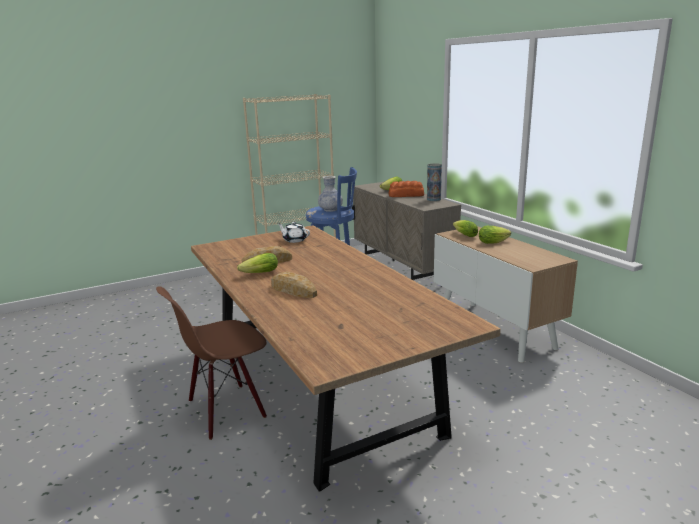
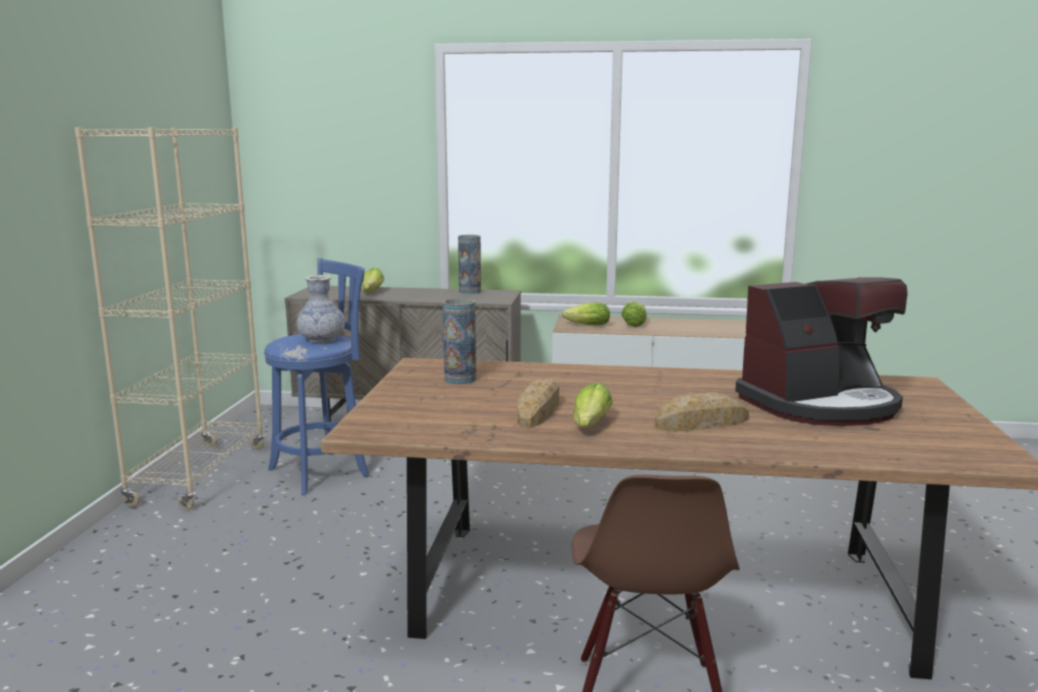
camera: 55 degrees left, 5 degrees down
(294, 240) = (460, 379): white teapot -> vase
(368, 307) = (820, 405): none -> coffee machine
(406, 195) = (417, 294): bread -> none

